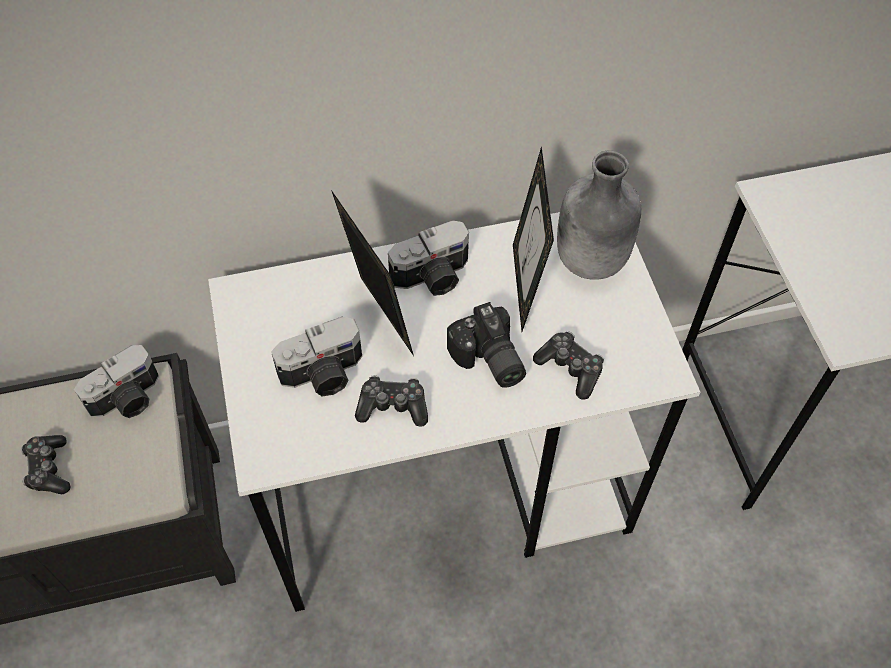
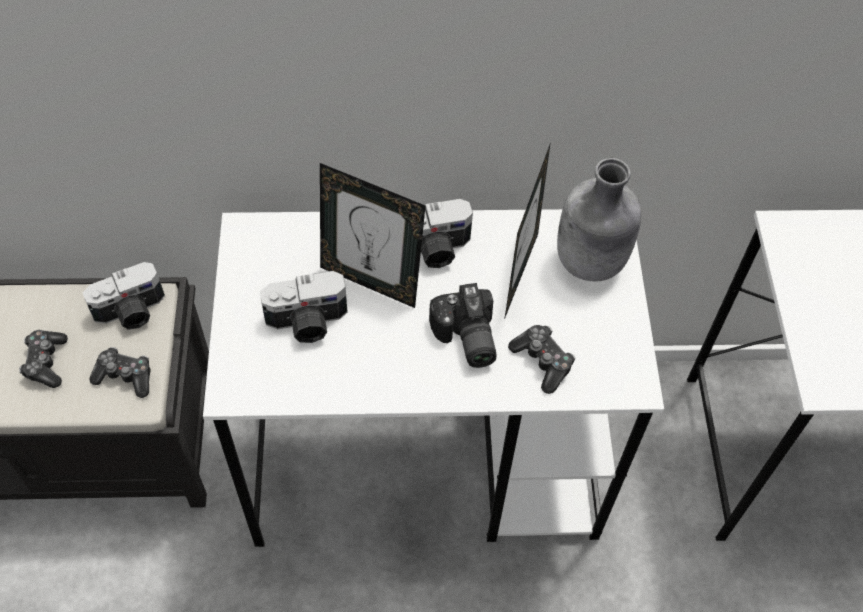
camera: 10 degrees right, 0 degrees up
(378, 320) = (371, 281): picture frame -> picture frame turned 135 degrees clockwise
(393, 406) = (364, 364): game controller -> game controller (125, 376)

